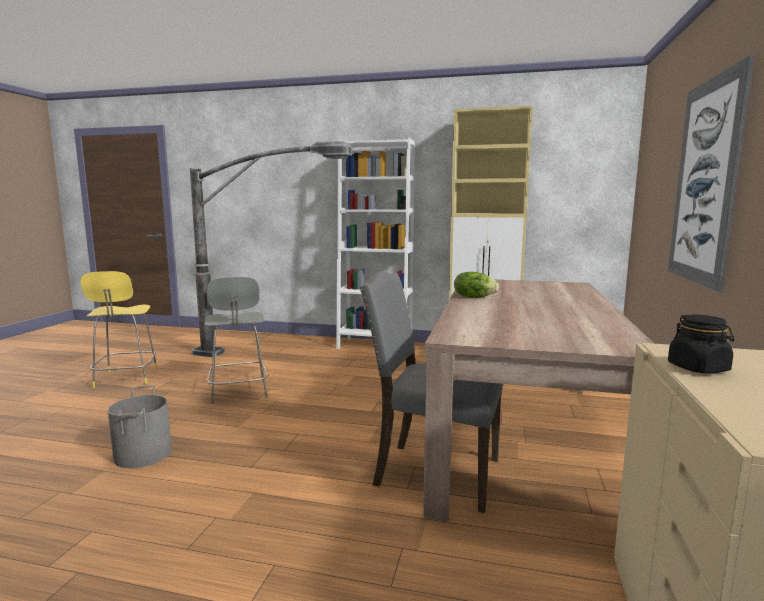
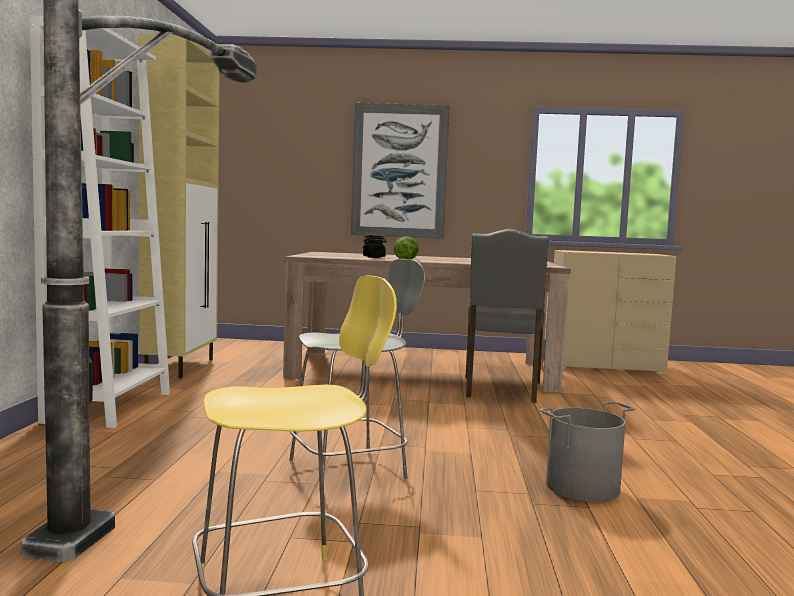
camera: 100 degrees left, 5 degrees down
(698, 368) = (597, 252): black jar -> black jar (374, 257)

